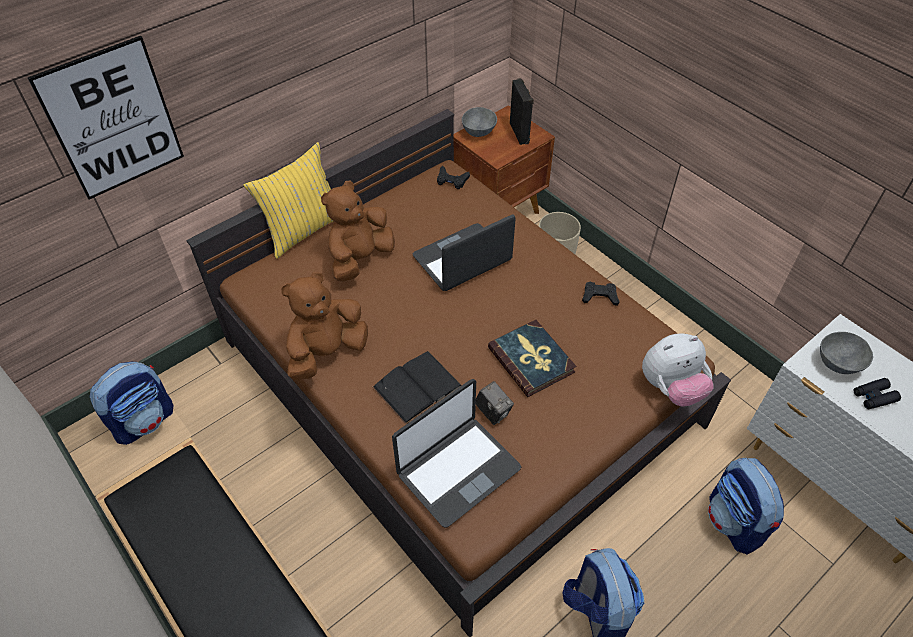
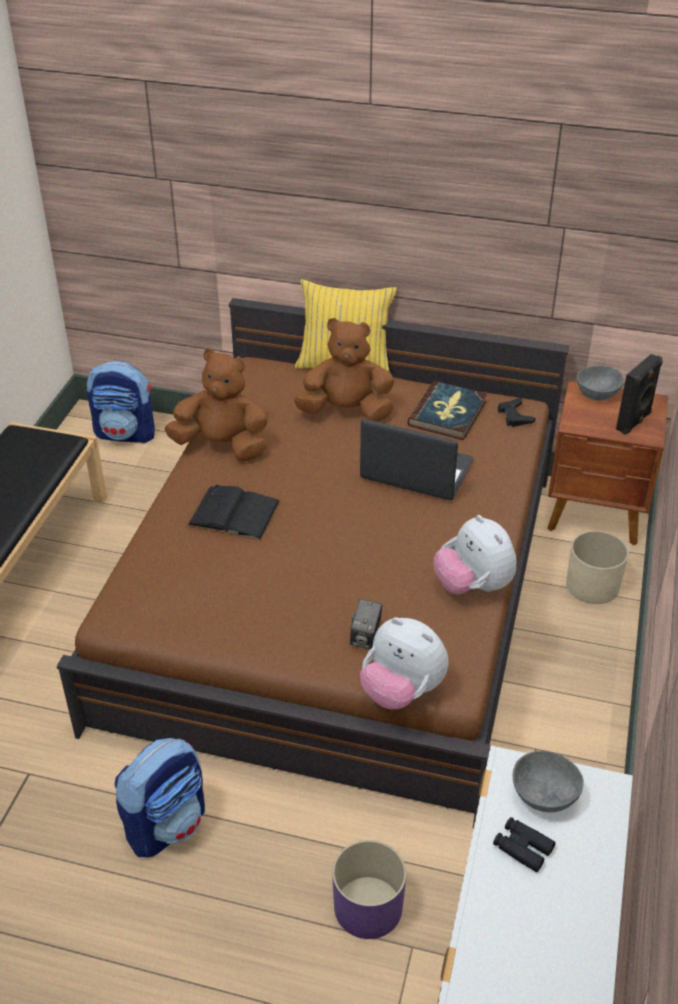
camera: 55 degrees right, 10 degrees down
(112, 120) = (205, 152): picture -> none
(457, 470) = (165, 579): laptop -> none
(493, 412) = (249, 572): camera -> camera (365, 637)
(531, 360) = (336, 572): book -> book (448, 414)
(599, 296) = (473, 586): black game controller -> plush toy
(735, 522) = (368, 908): backpack -> purple planter

